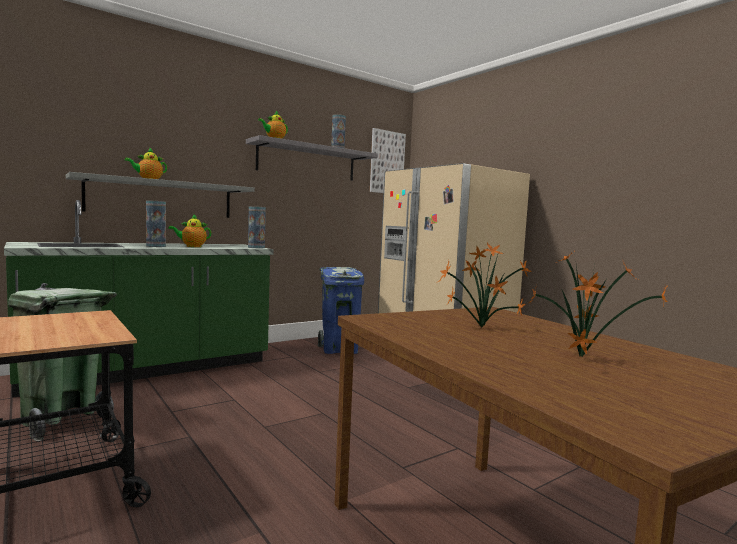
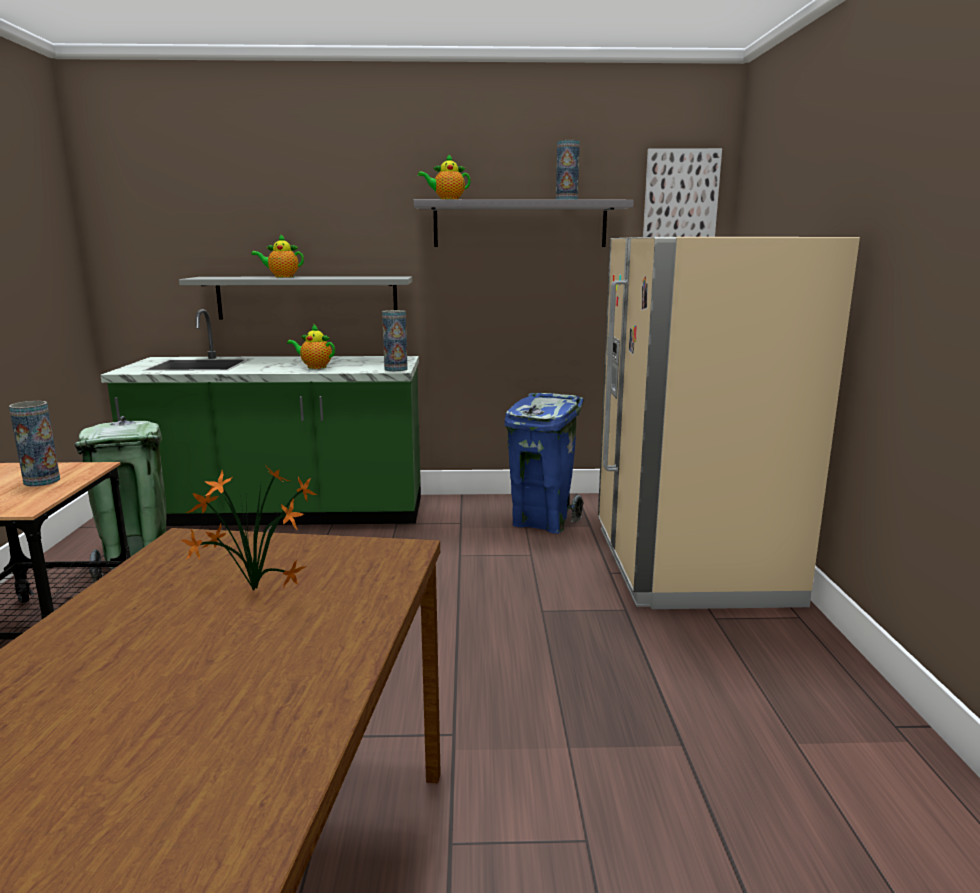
camera: 35 degrees right, 10 degrees up
(156, 246) = (270, 367): vase -> vase (42, 481)
(582, 358) = (165, 696): potted plant -> none

